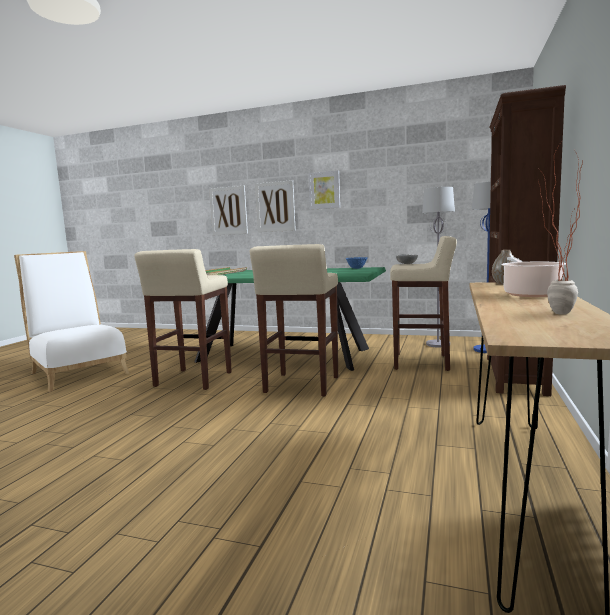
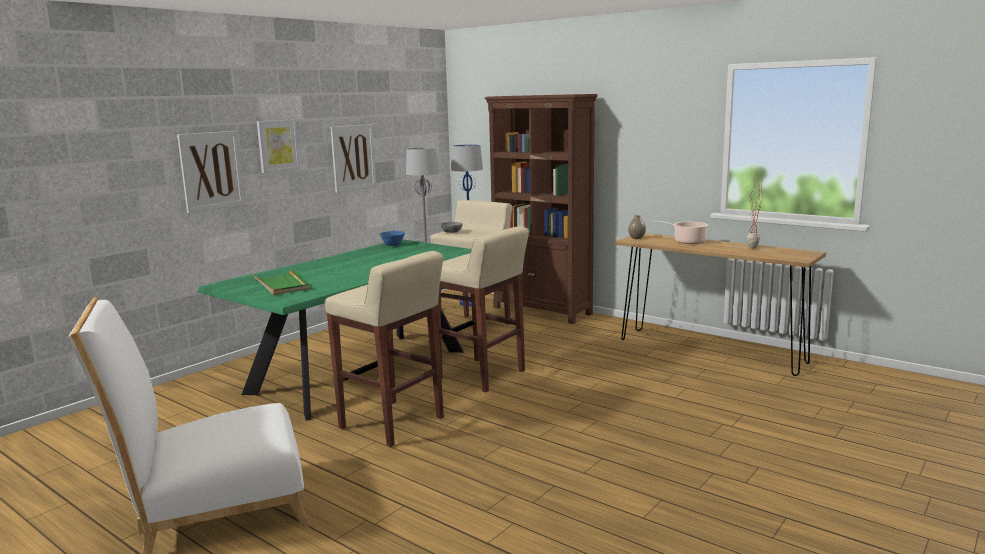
camera: 70 degrees left, 5 degrees up
(228, 211) = (130, 181): picture -> picture (353, 157)

